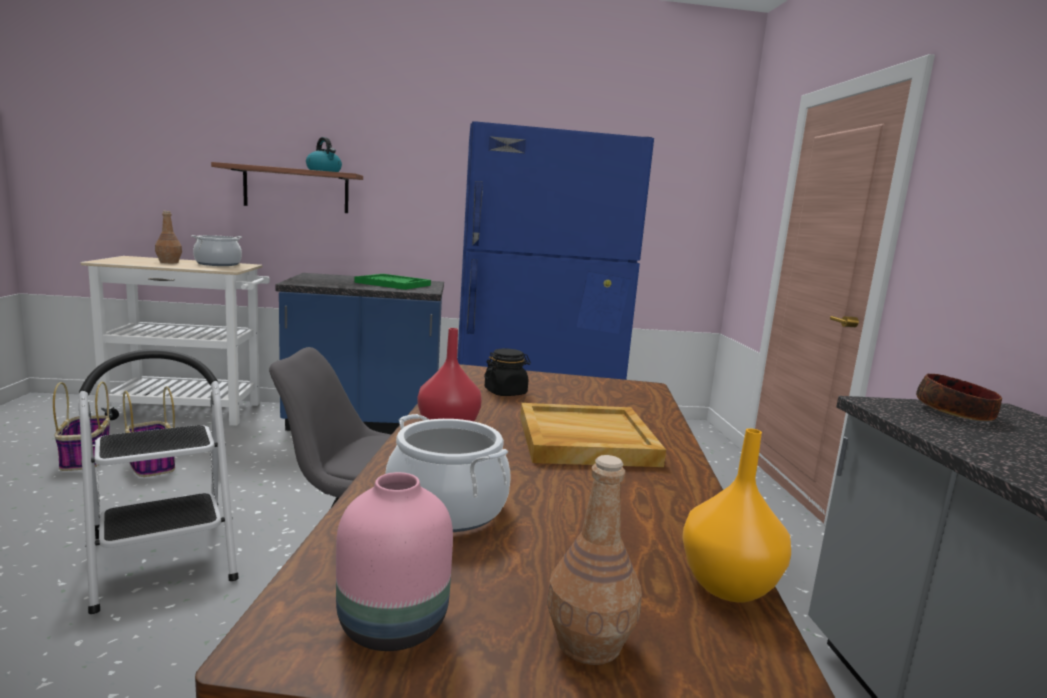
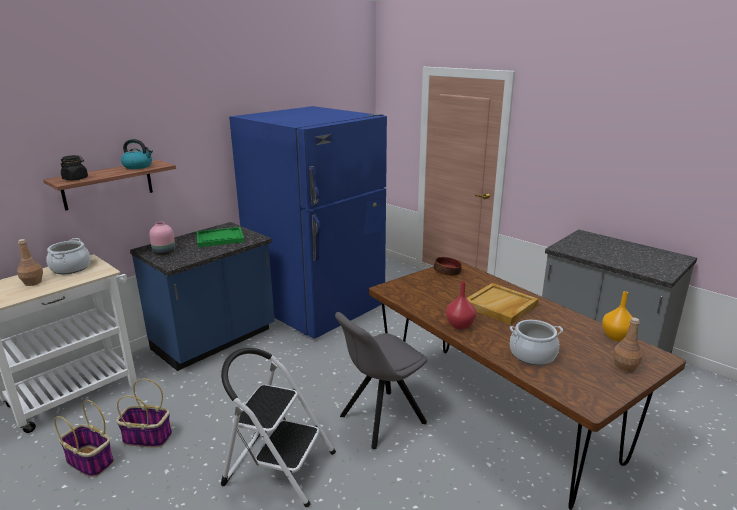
camera: 40 degrees left, 10 degrees up
(392, 627) = (596, 390): pink vase -> pink vase (164, 253)
(505, 392) = (428, 295): black jar -> black jar (75, 178)
(955, 413) = (579, 243): bowl -> bowl (447, 272)

